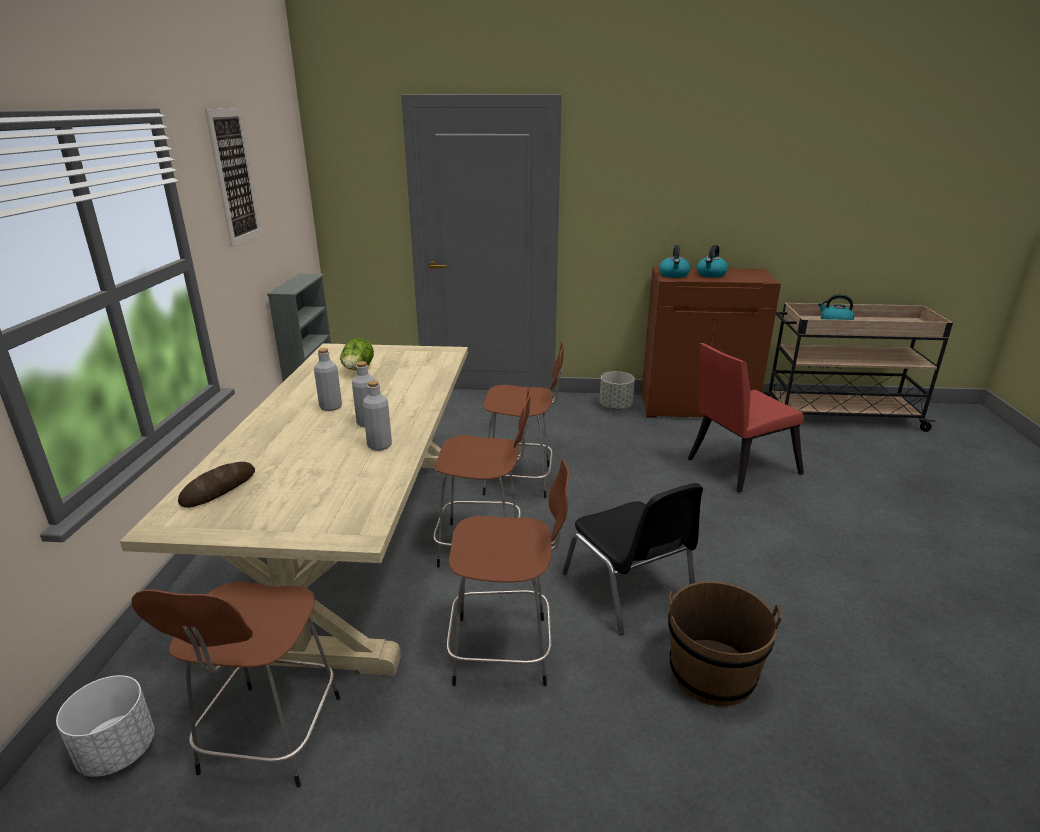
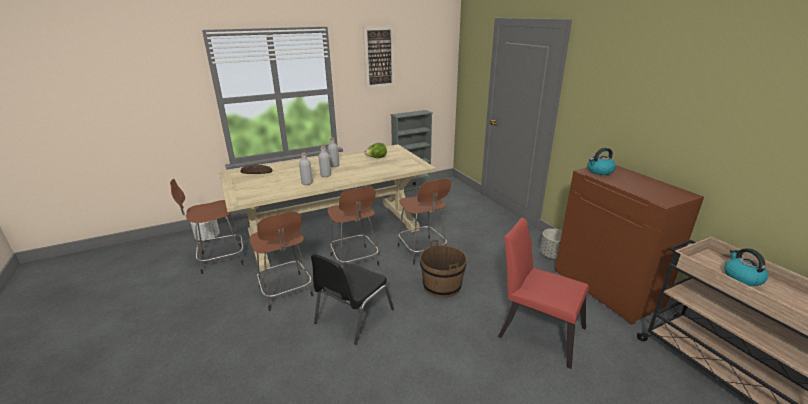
camera: 60 degrees right, 0 degrees up
(711, 275) = (630, 181): kettle -> none
(712, 673) = (302, 364): brown bucket -> brown bucket (442, 286)

